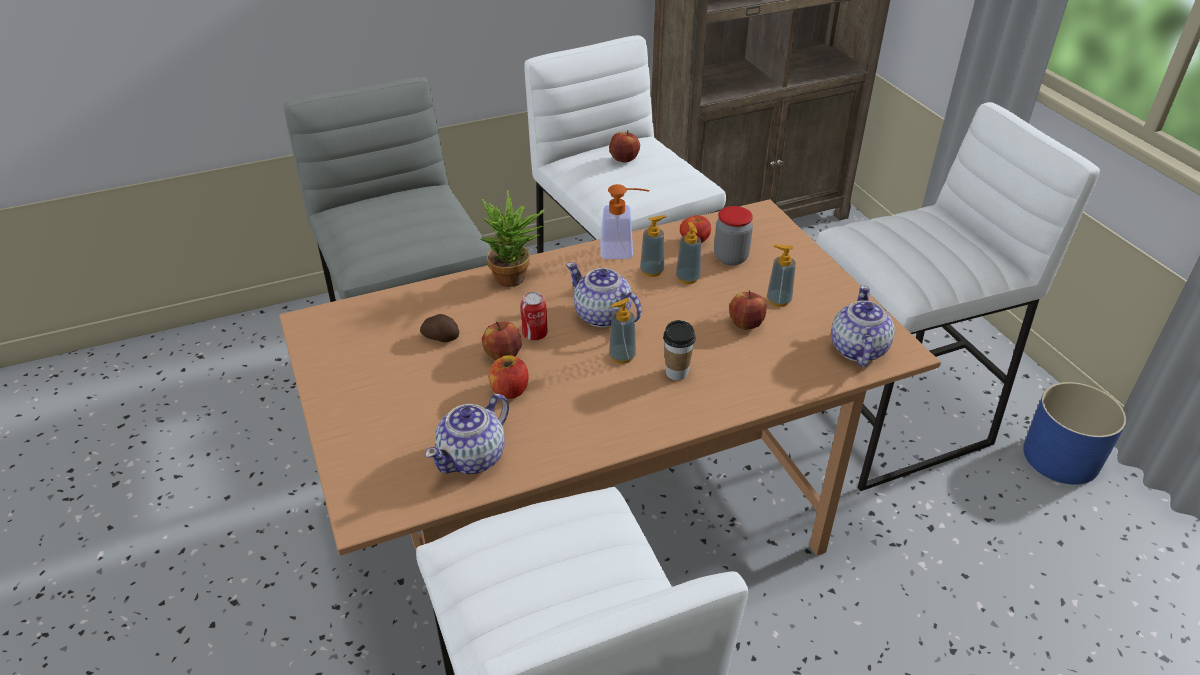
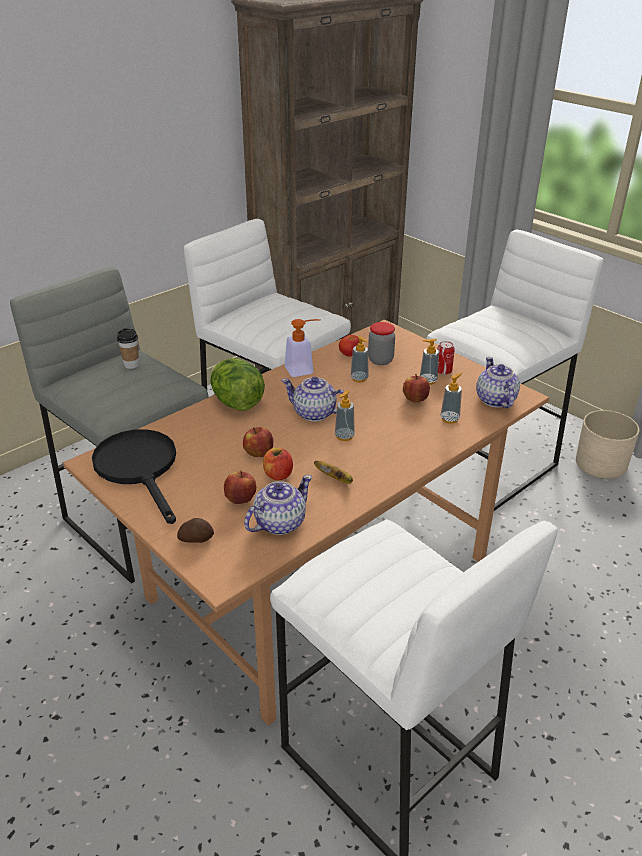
camera: 20 degrees left, 5 degrees down
(356, 343) = (140, 469): none -> black frying pan
(441, 337) = (204, 451): potato -> potato (196, 538)
(473, 457) = (279, 523): teapot -> teapot turned 150 degrees counterclockwise
(515, 280) = (237, 403): potted plant -> lettuce
(535, 334) = (273, 435): can -> can (443, 371)
(577, 414) = (335, 479): none -> banana
(623, 159) = (270, 309): apple -> apple (240, 499)
(652, 271) = (331, 378): soap dispenser -> soap dispenser (449, 419)
(676, 373) = (388, 438): cup -> cup (131, 365)
(1061, 458) = (601, 463): blue planter -> beige planter

